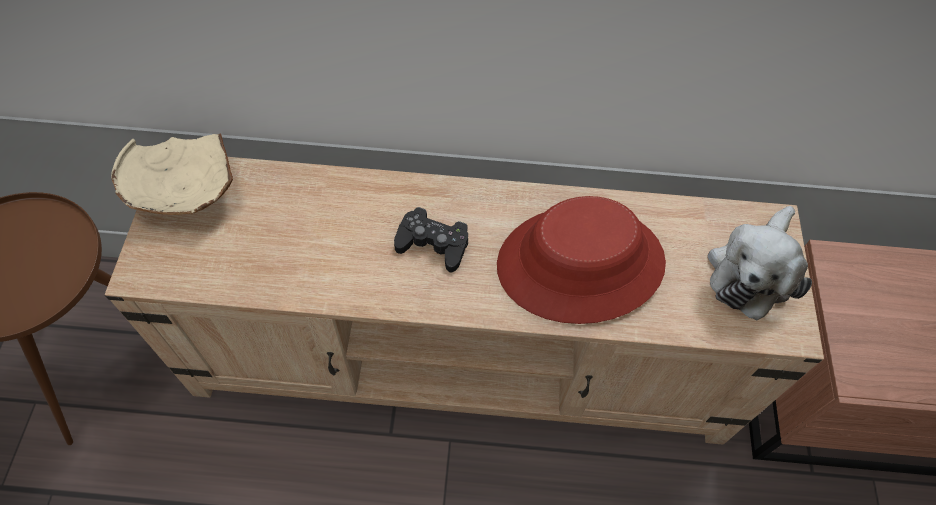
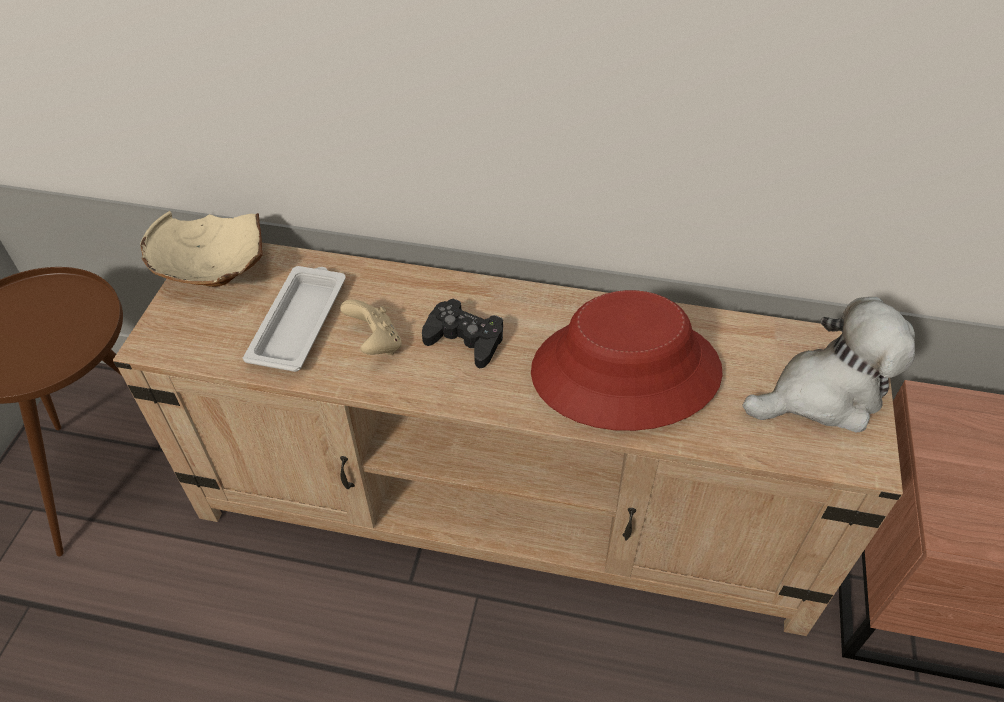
camera: 10 degrees right, 10 degrees down
(277, 239) = (300, 322): none -> white tray
(352, 255) = (375, 343): none -> beige game controller
(751, 271) = (824, 394): plush toy -> plush toy turned 150 degrees counterclockwise

